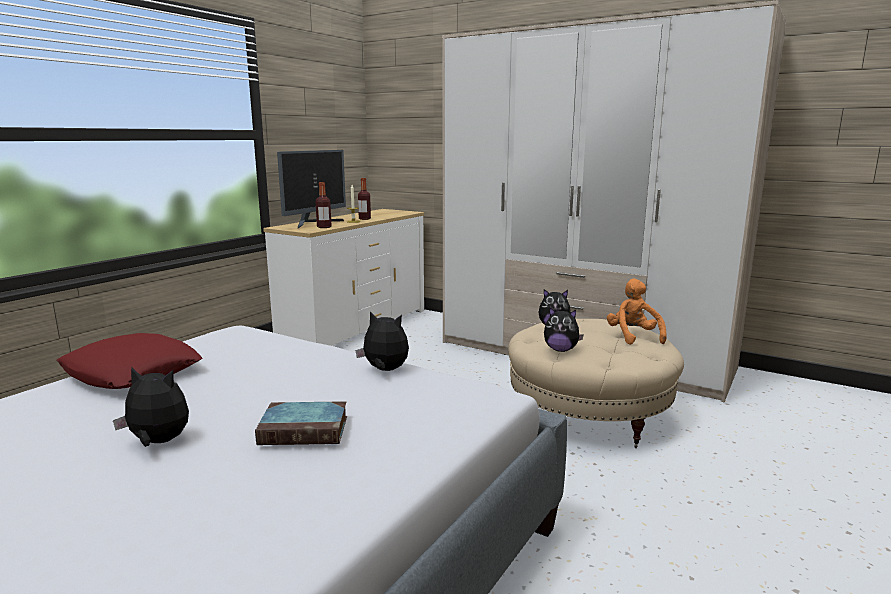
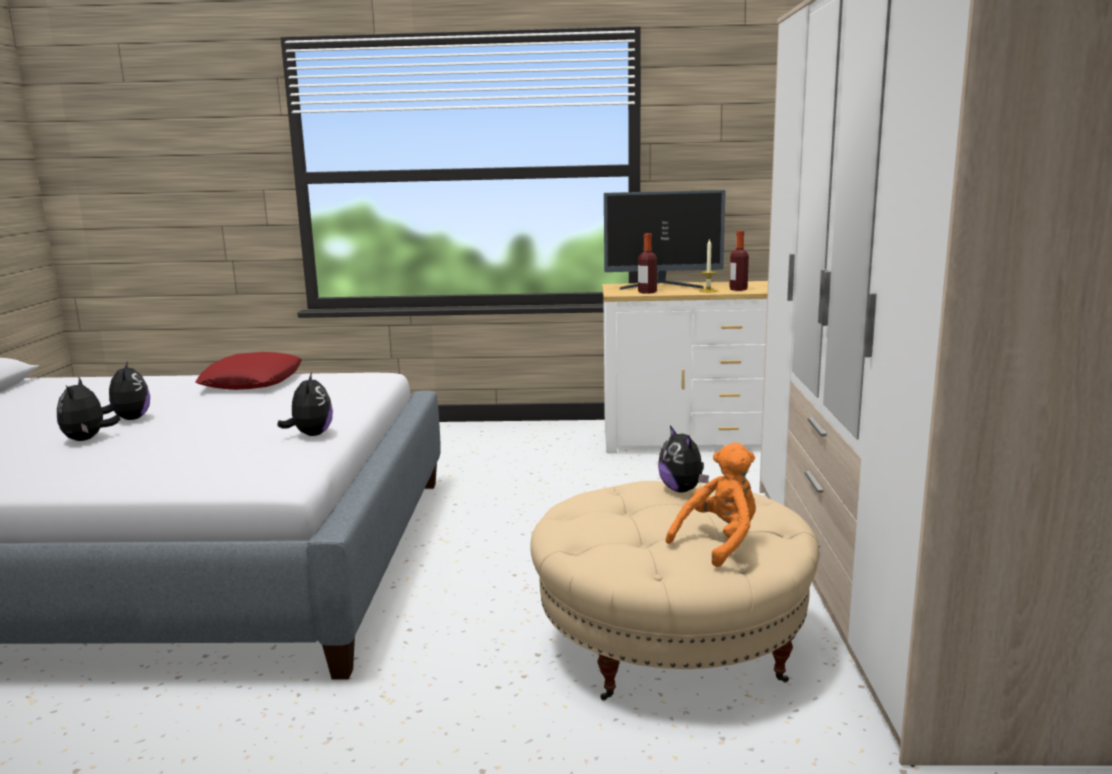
camera: 60 degrees right, 0 degrees up
(306, 429) = (156, 442): book -> none
(561, 350) = (591, 511): plush toy -> plush toy (88, 439)

